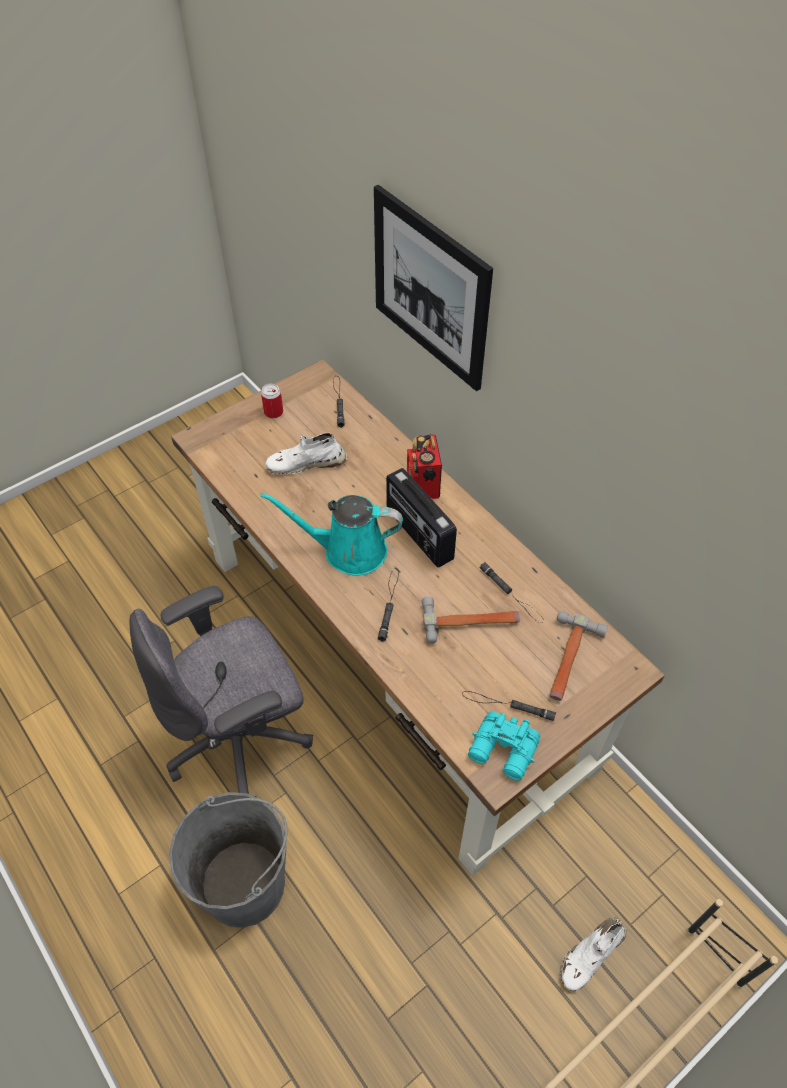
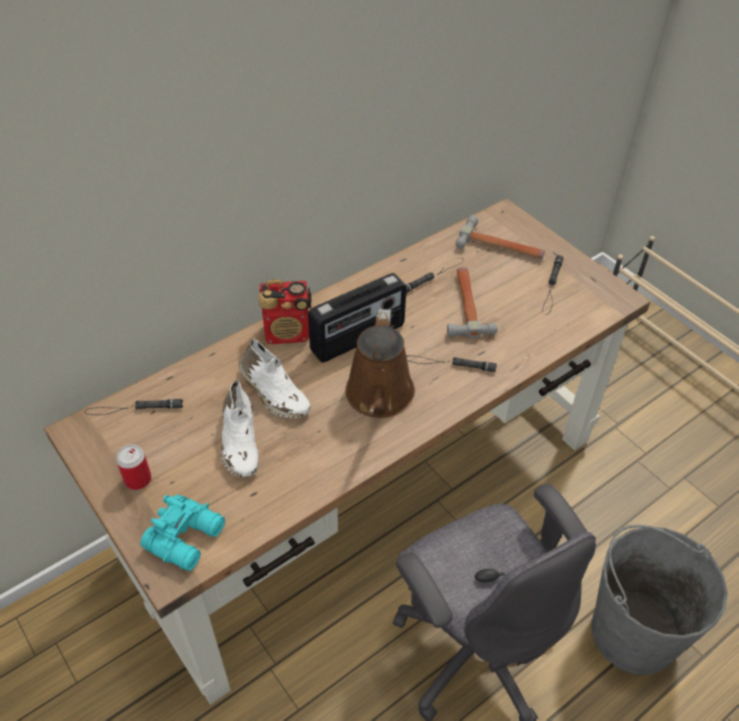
camera: 90 degrees left, 5 degrees down
(348, 550) = (379, 397): turquoise watering can -> brown watering can
(430, 288) = (190, 144): picture -> none
(503, 752) = (596, 292): turquoise binoculars -> turquoise binoculars (187, 537)
(590, 954) = (633, 371): white shoe -> white shoe (273, 392)

